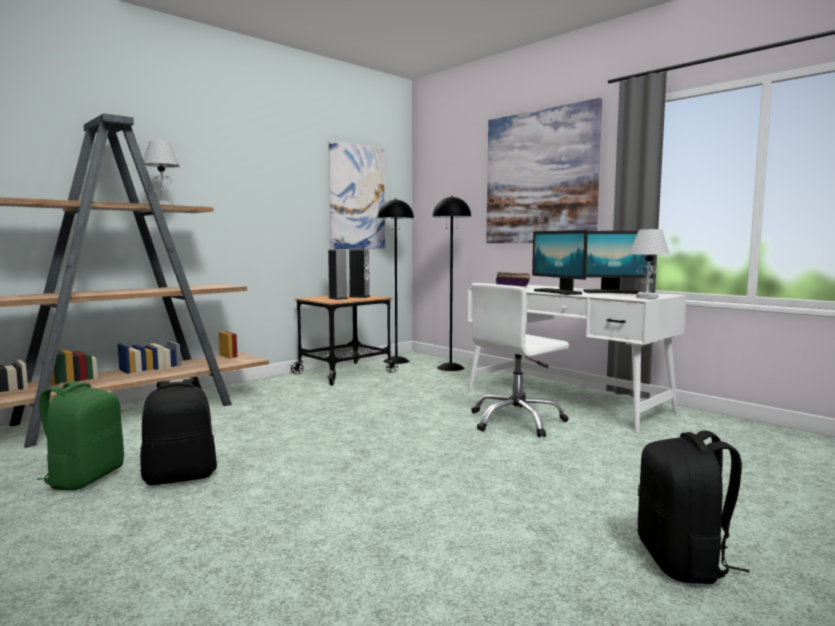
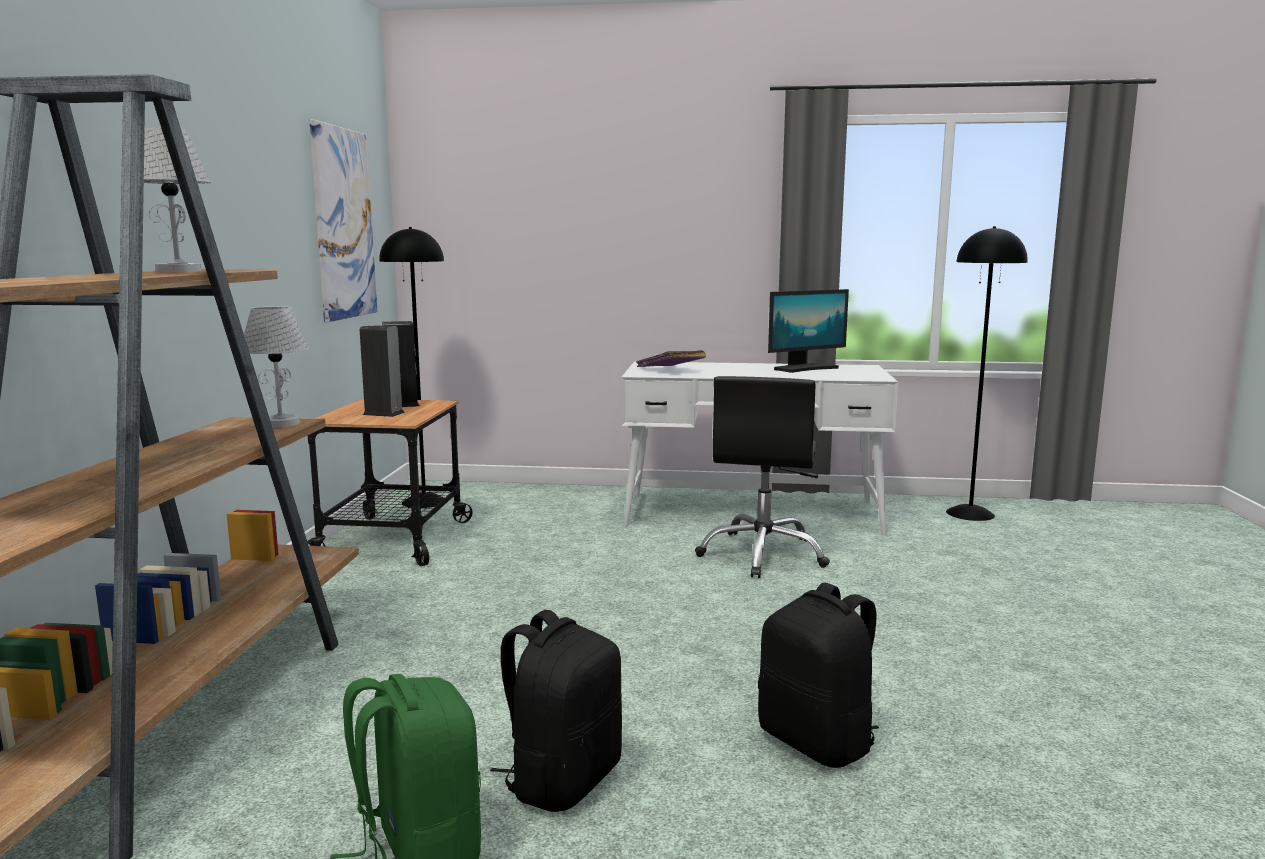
camera: 40 degrees left, 5 degrees up
(451, 367) = (527, 496): black floor lamp -> black floor lamp (970, 513)
(516, 421) = (763, 554): white office chair -> black office chair
(540, 177) = (654, 206): picture -> none
(558, 292) = (760, 375): monitor -> none
(646, 297) = (873, 374): white table lamp -> white table lamp (280, 423)
(683, 562) = (1149, 651): black backpack -> black backpack (818, 742)

